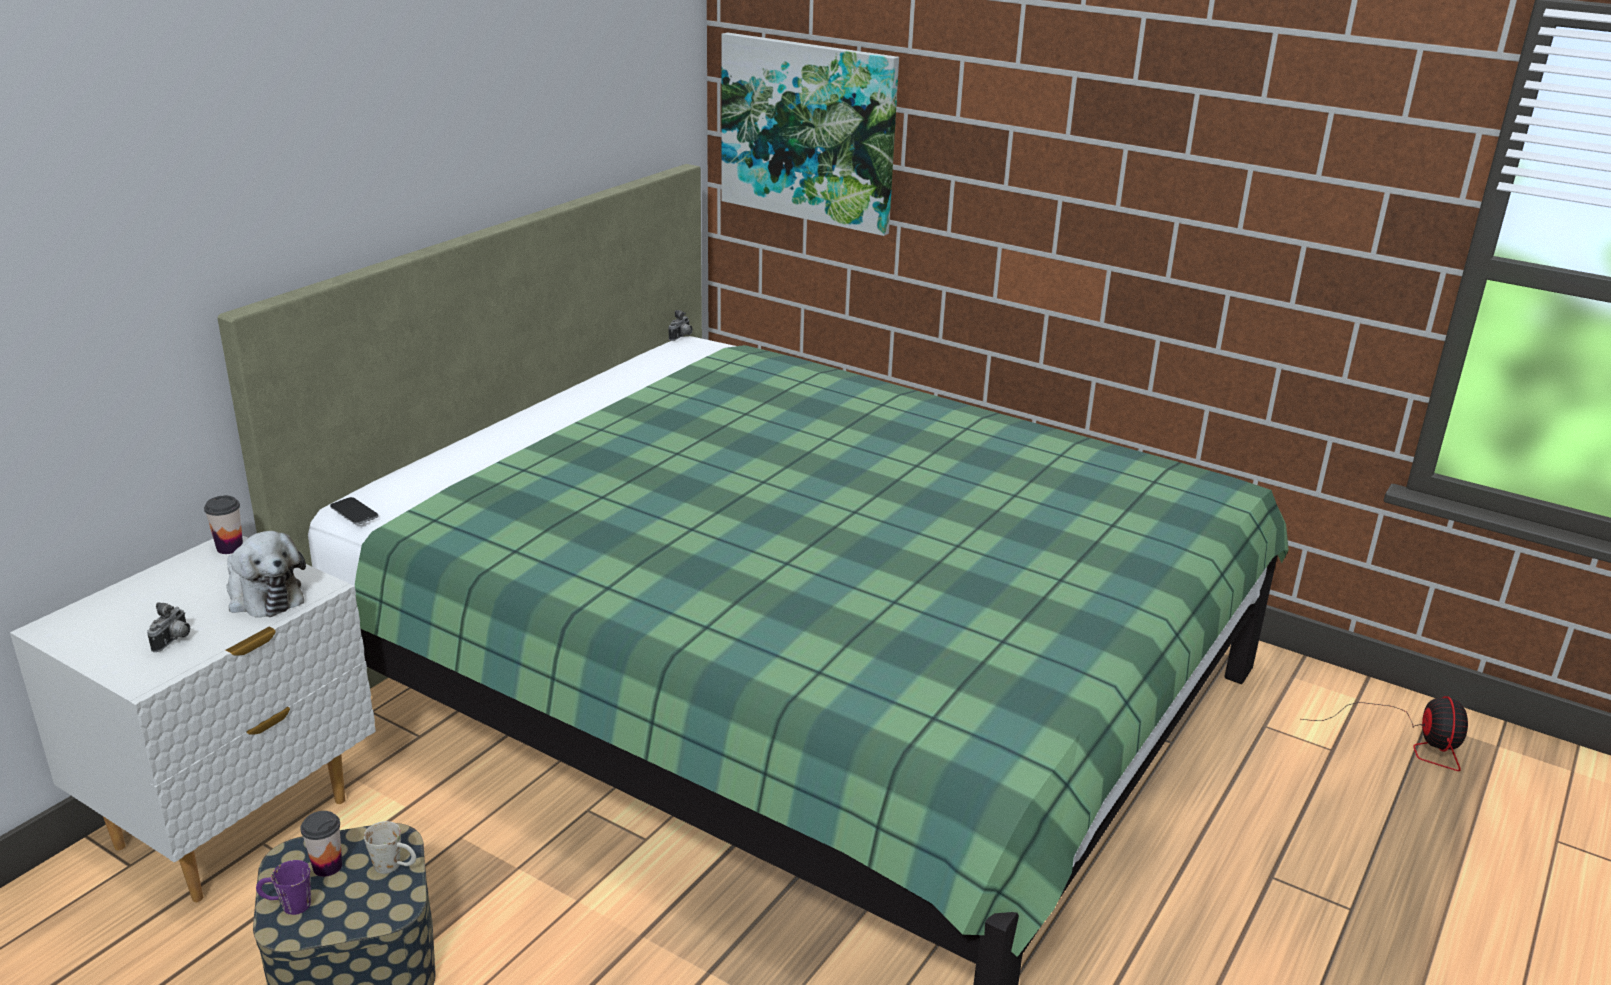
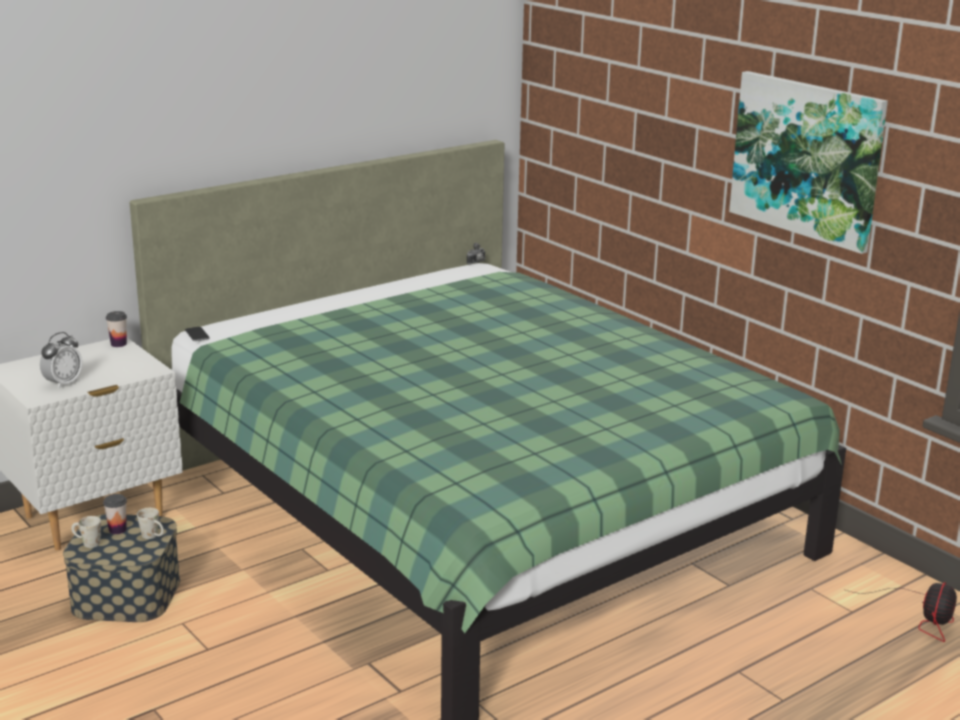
camera: 20 degrees right, 5 degrees down
(174, 641) = (63, 383): camera -> alarm clock
(263, 595) = (122, 369): plush toy -> none
(287, 905) = (87, 543): purple mug -> white mug
(808, 132) = (577, 122): picture -> picture (807, 159)

